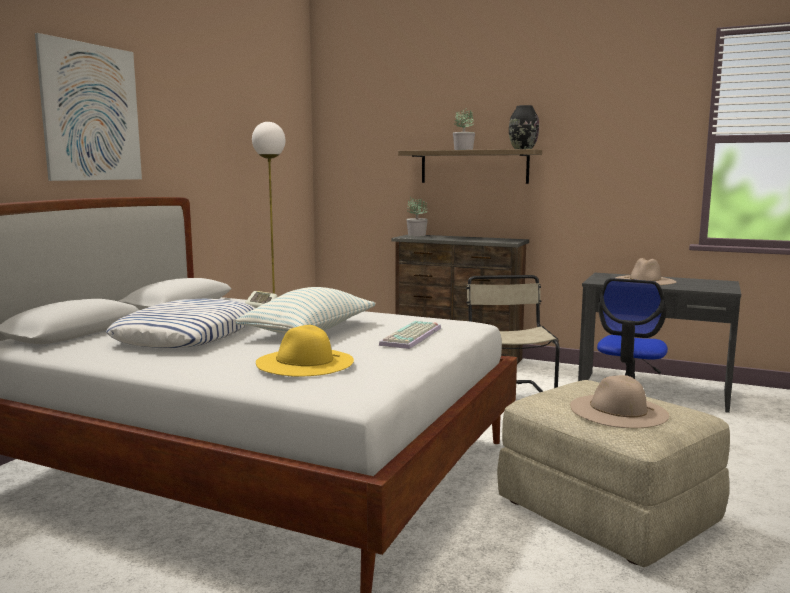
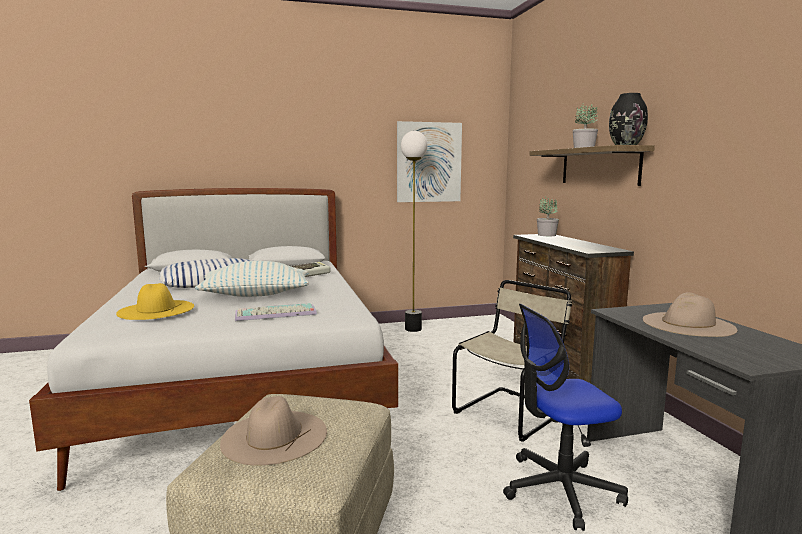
camera: 50 degrees right, 0 degrees up
(91, 112) = (260, 133): picture -> picture (429, 162)

